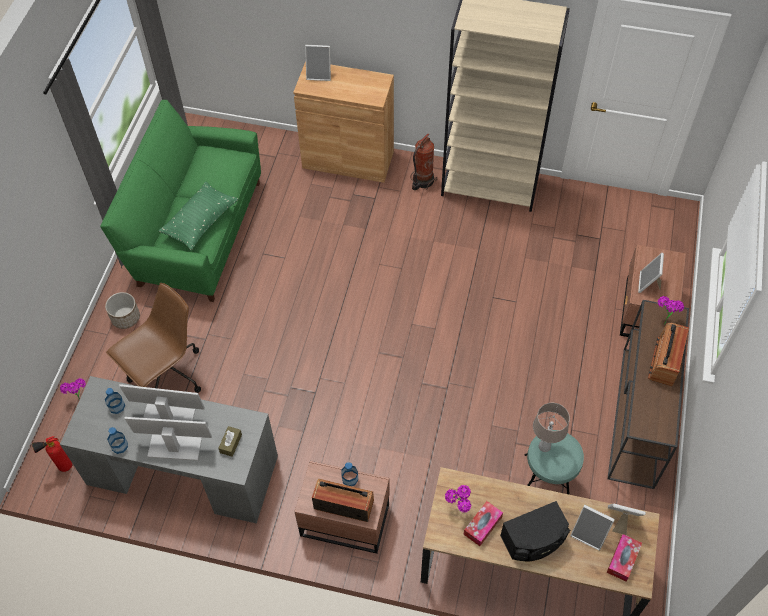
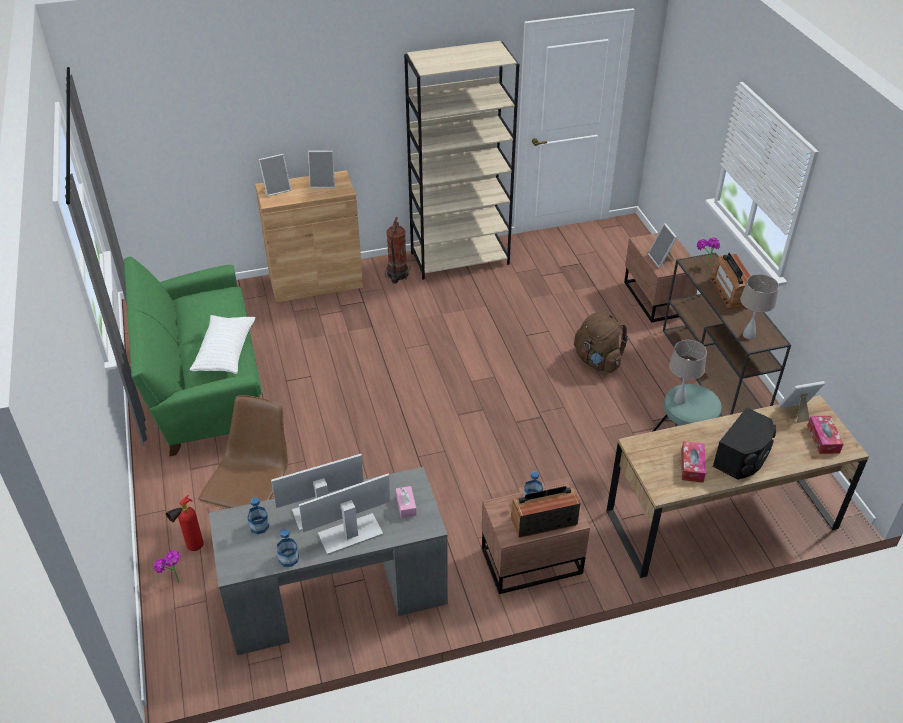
camera: 30 degrees left, 15 degrees down
(62, 467) = (196, 652): fire extinguisher -> fire extinguisher (192, 548)
(125, 317) = (176, 487): planter -> none
(200, 222) = (225, 352): green pillow -> white pillow
(231, 443) = (406, 506): brown tissue box -> pink tissue box
(458, 510) = (661, 464): potted plant -> none
(537, 354) = (597, 361): none -> brown backpack
(589, 534) = (781, 432): picture frame -> picture frame (323, 183)
(644, 417) = (748, 335): none -> beige table lamp

